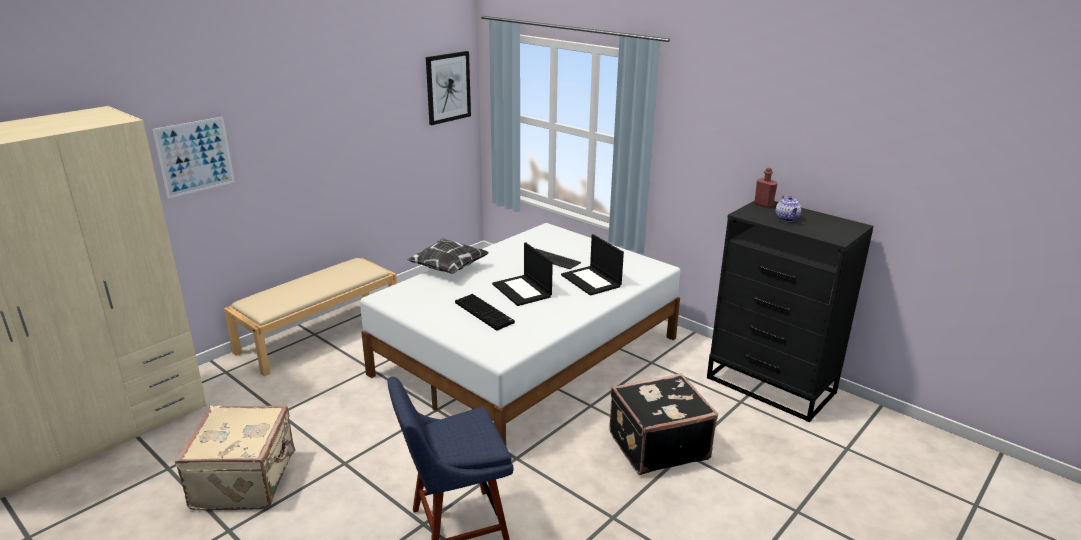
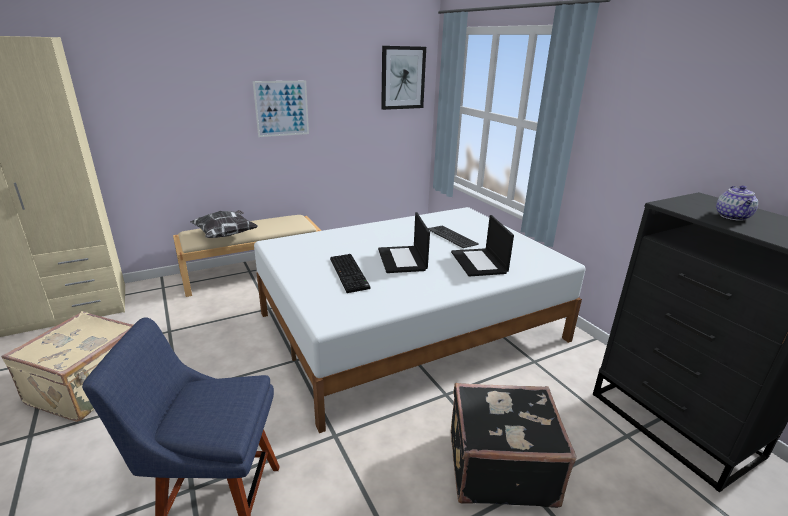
camera: 20 degrees right, 0 degrees up
(195, 156) = (148, 99): picture -> picture (282, 108)
(448, 268) = (350, 229): pillow -> pillow (226, 235)
(763, 204) = (701, 199): red bottle -> none

